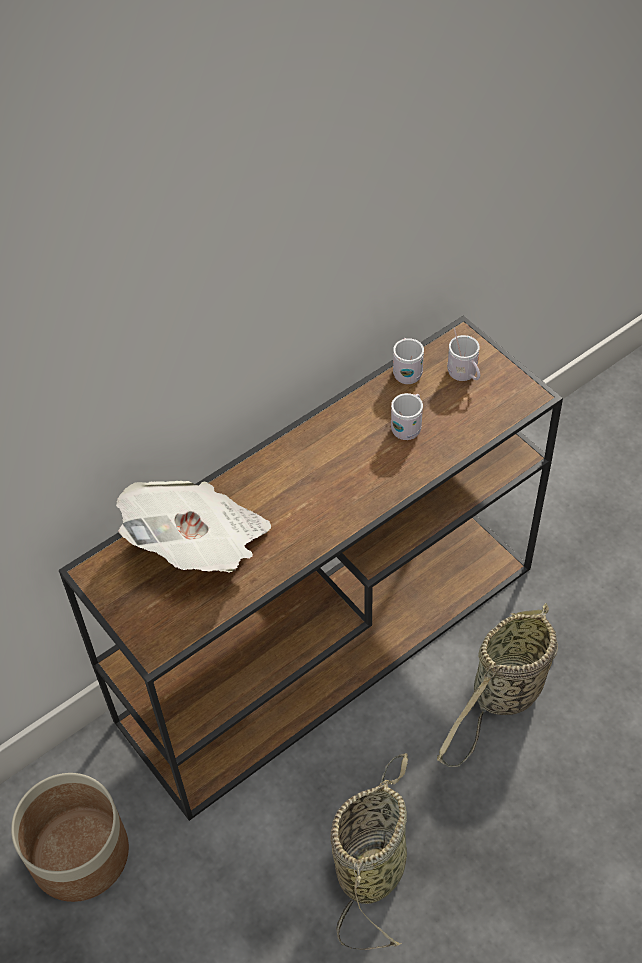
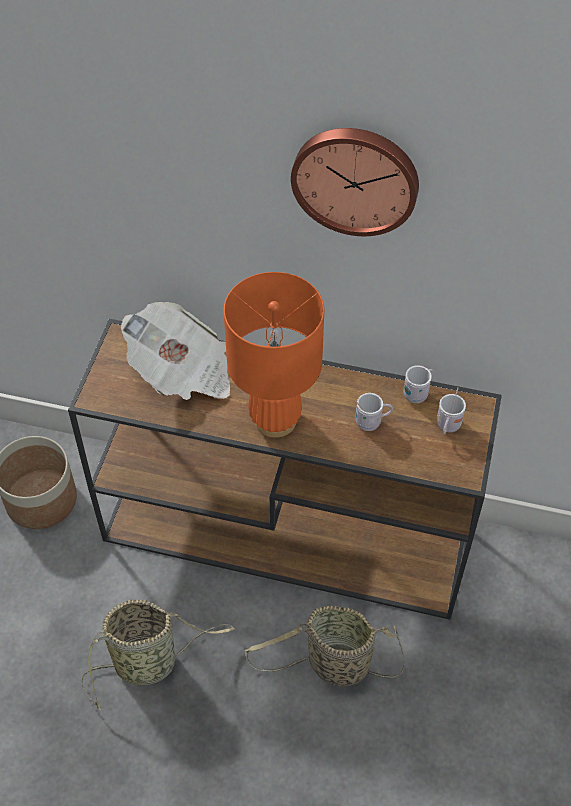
camera: 50 degrees right, 0 degrees up
(294, 173) = (356, 178): none -> wall clock
(335, 502) = (275, 420): none -> orange table lamp

